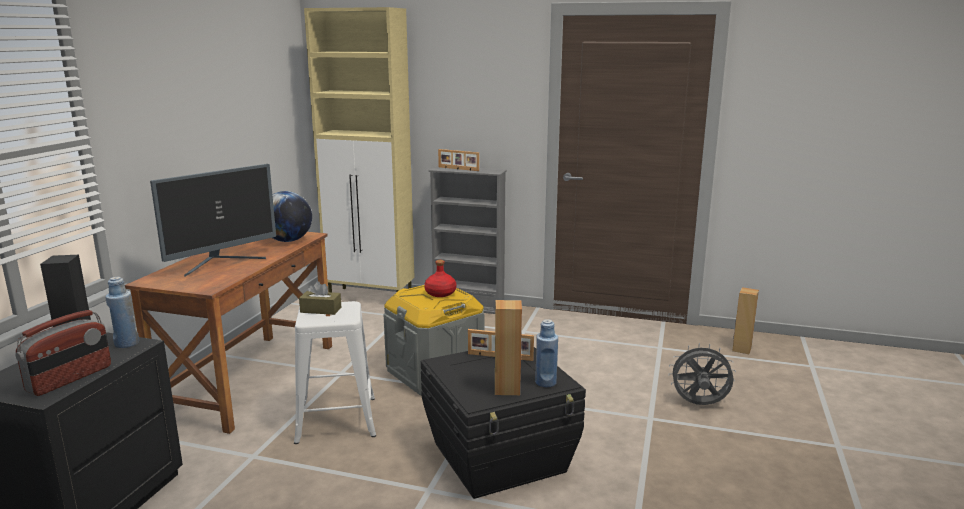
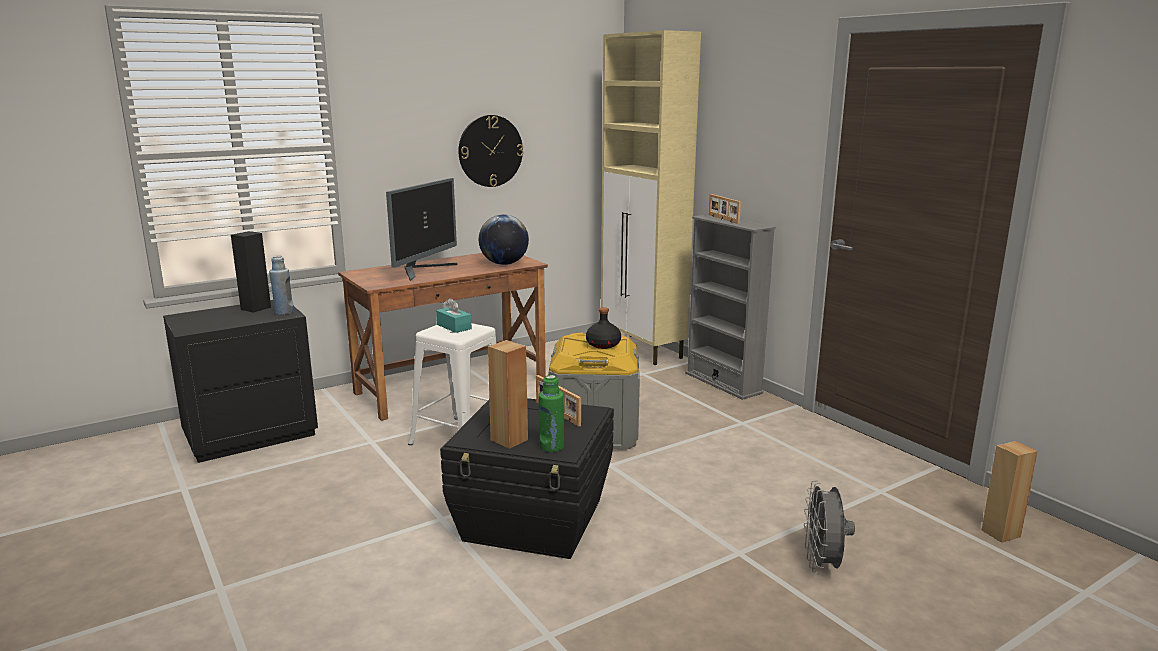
camera: 40 degrees right, 0 degrees up
(70, 379) = (218, 324): radio -> none
(221, 128) = (490, 151): none -> wall clock
(222, 263) = (423, 270): monitor -> monitor turned 60 degrees counterclockwise
(321, 310) = (454, 327): brown tissue box -> turquoise tissue box
(440, 293) = (603, 345): red bottle -> black bottle
(545, 382) = (551, 447): blue bottle -> green bottle
(699, 405) = (822, 565): grey fan -> grey fan turned 135 degrees counterclockwise

